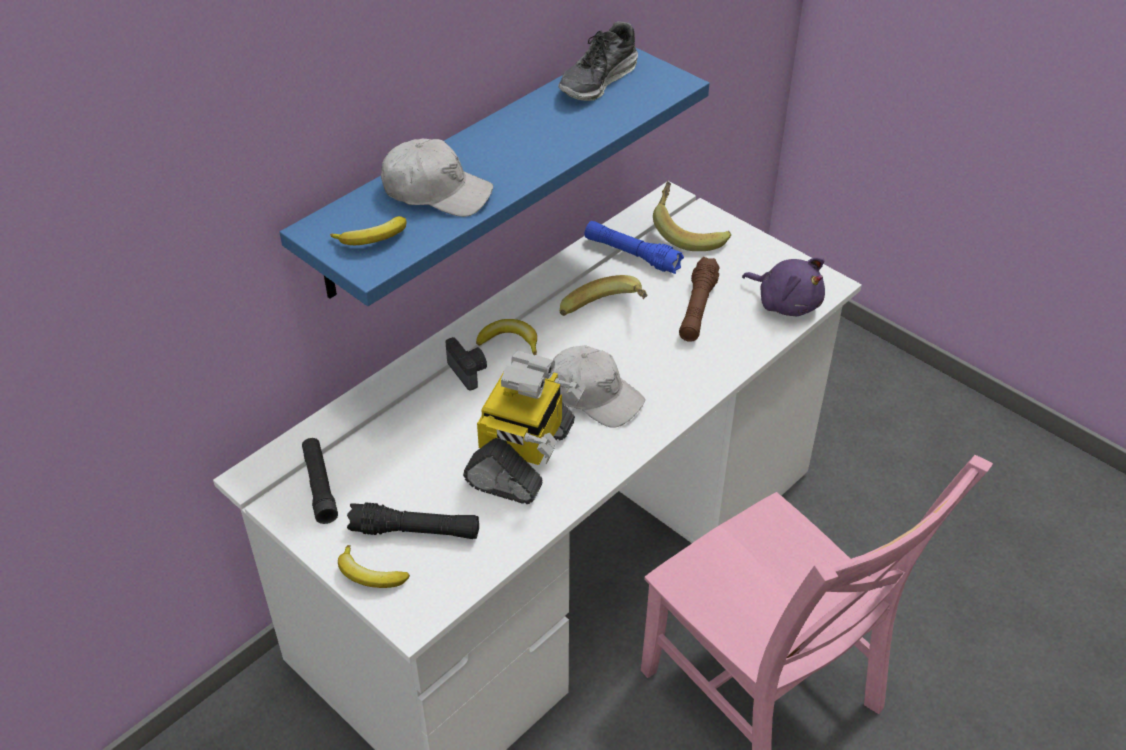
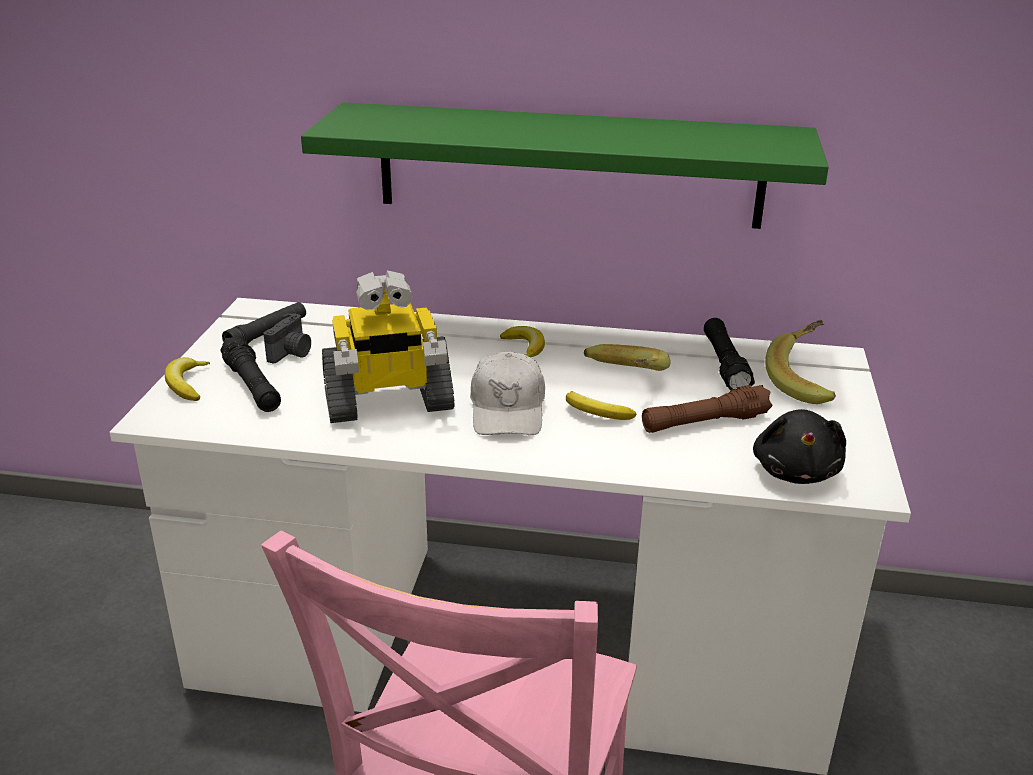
camera: 55 degrees right, 15 degrees down
(373, 239) = (370, 122): banana -> banana (596, 413)
(436, 192) = (463, 124): white cap -> none
(469, 372) = (463, 345): camera -> camera (291, 353)
(470, 169) = (569, 165): blue shelf -> green shelf
(598, 80) = (731, 132): shoe -> none
(632, 255) = (725, 365): blue flashlight -> black flashlight
(786, 303) = (796, 471): purple plush toy -> black plush toy

